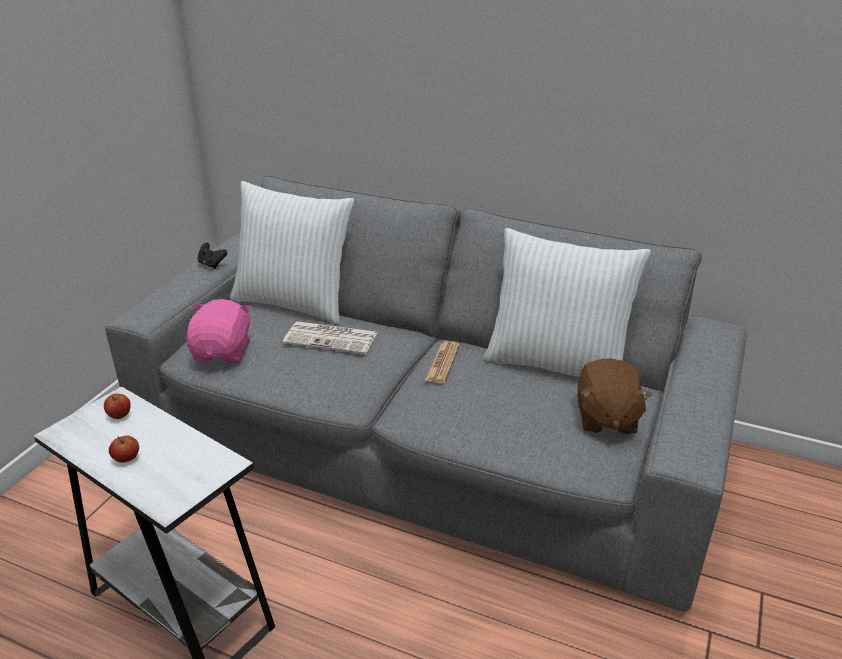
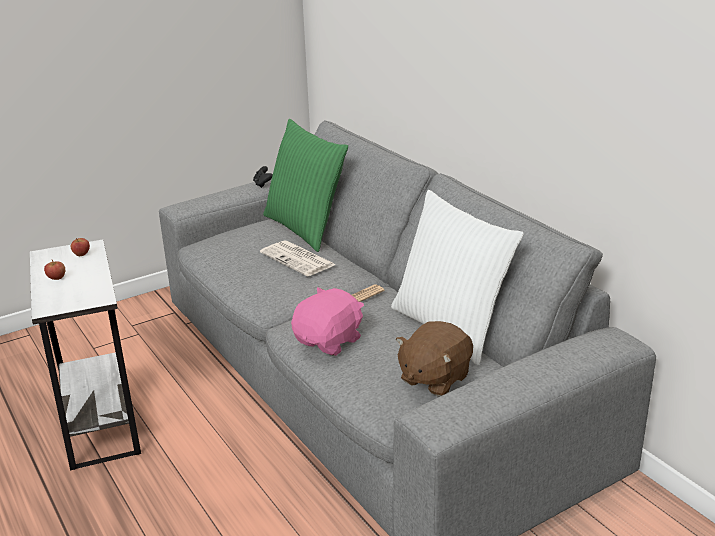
camera: 35 degrees right, 5 degrees down
(223, 352) = (218, 248): pink plush toy -> pink plush toy (330, 341)
(294, 302) = (306, 228): white pillow -> green pillow

